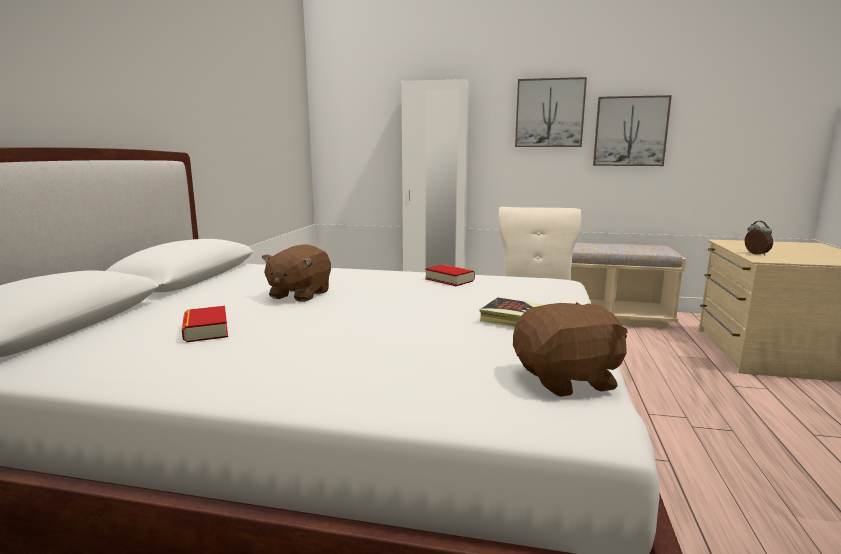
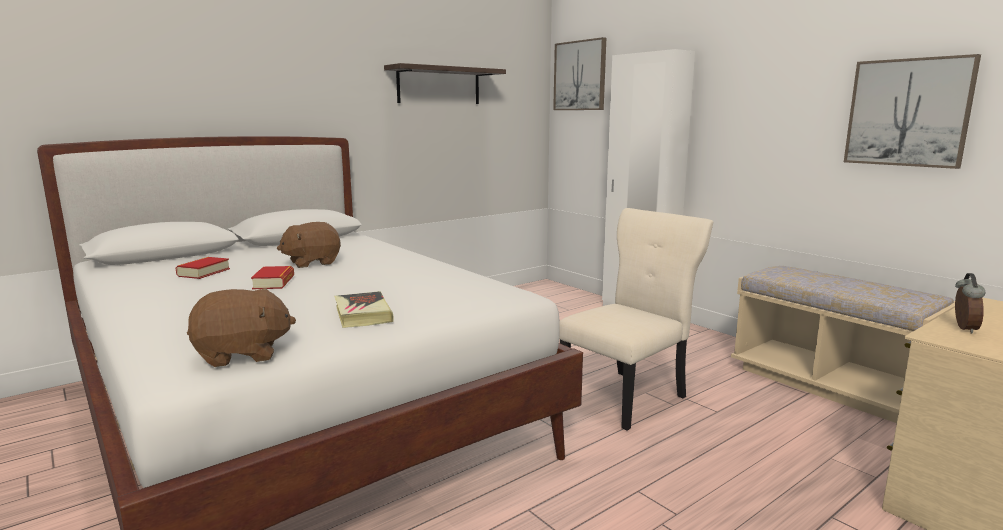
camera: 40 degrees right, 0 degrees up
(242, 98) = (439, 86): none -> shelf
(449, 280) = (436, 274): book -> book (274, 283)
(549, 113) = (790, 87): picture -> picture (580, 76)
(567, 380) = (242, 354): brown plush toy -> brown plush toy turned 45 degrees counterclockwise

